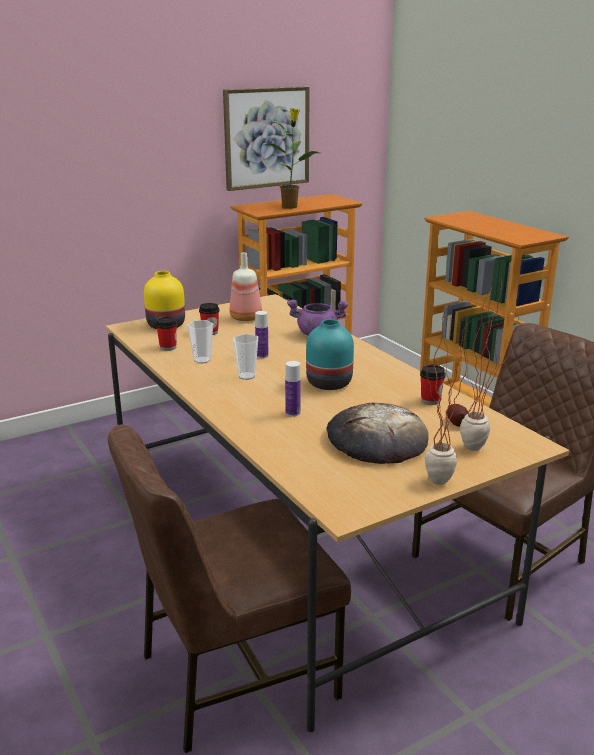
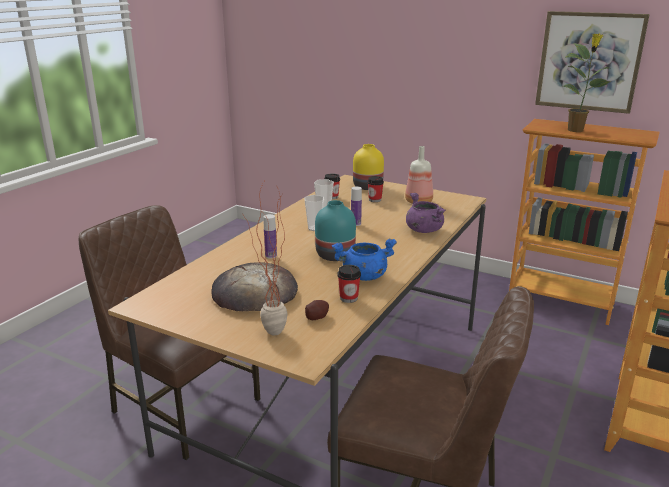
camera: 60 degrees right, 0 degrees up
(391, 383) = (364, 276): none -> blue cooking pot
(432, 485) = (198, 327): potted plant -> none

